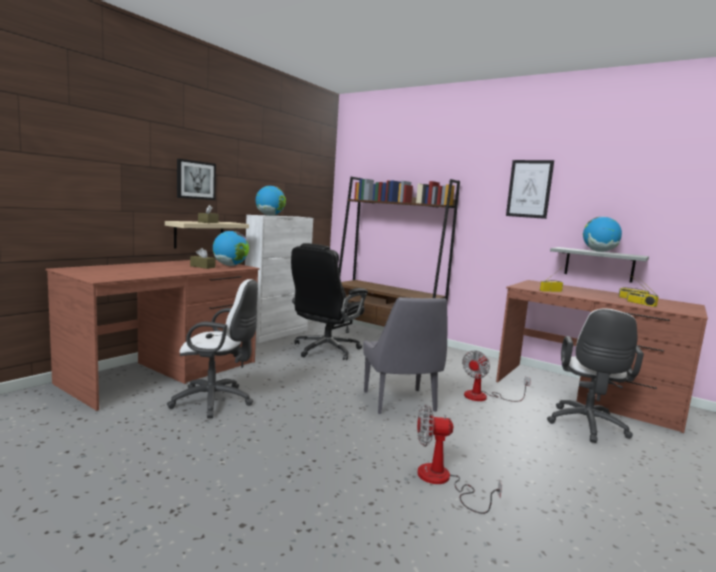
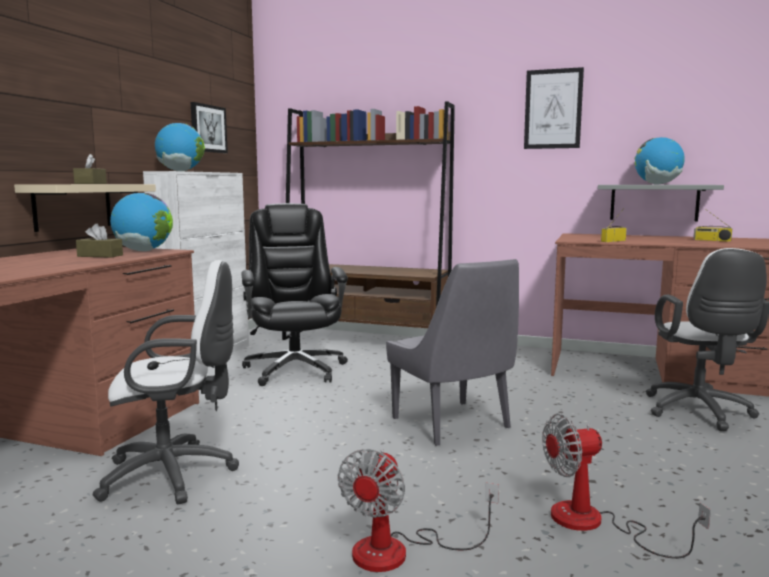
camera: 15 degrees left, 0 degrees up
(195, 180) = (58, 114): picture -> picture (208, 128)
(325, 350) = (295, 369): black office chair -> black office chair turned 150 degrees clockwise
(483, 397) = (552, 397): fan -> fan (399, 551)
(640, 303) = (730, 243): radio -> none

